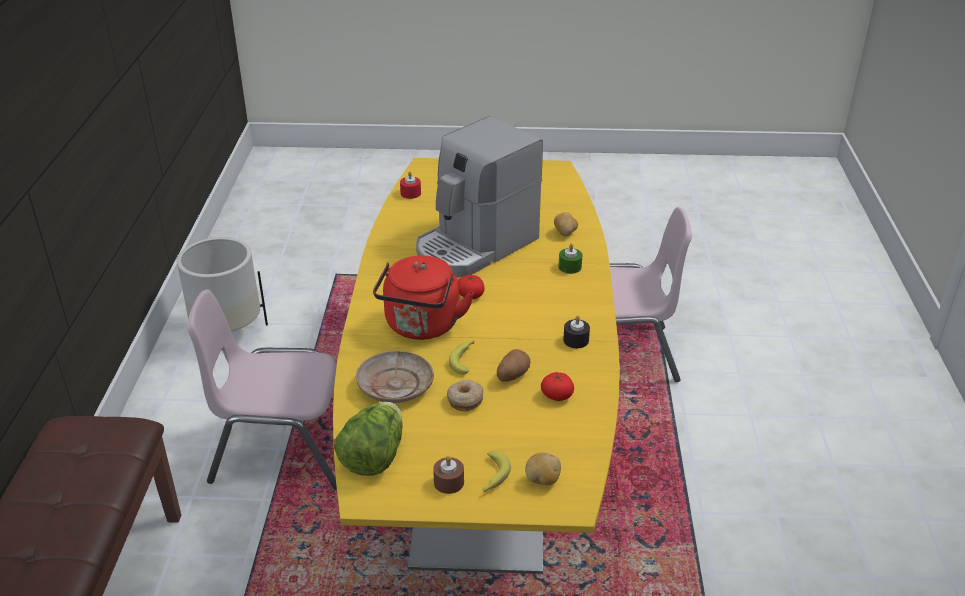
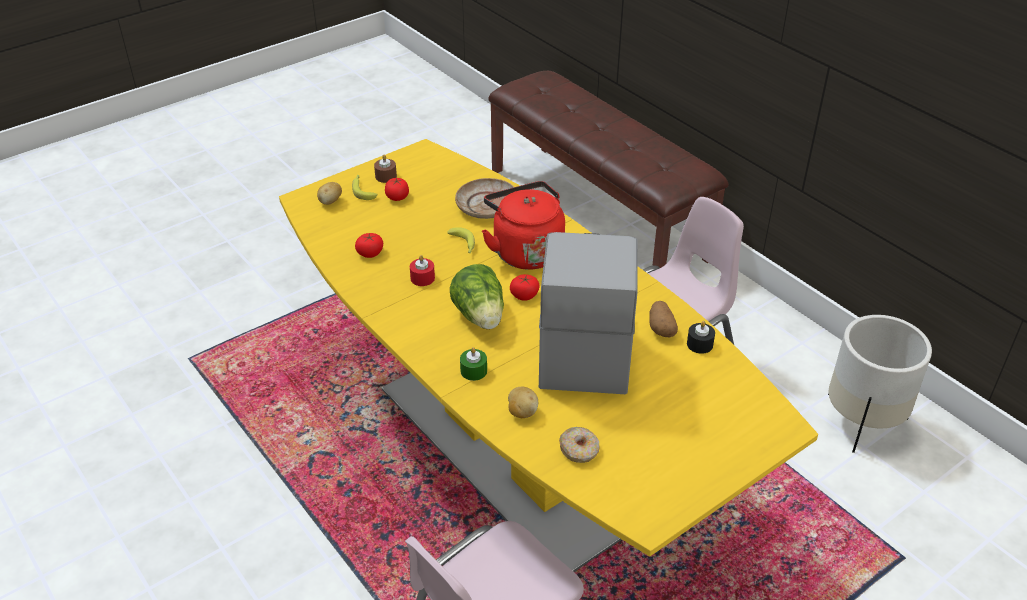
camera: 140 degrees right, 5 degrees up
(374, 456) = (445, 167): lettuce -> lettuce (480, 316)
(410, 193) = (735, 375): red candle -> red candle (422, 278)
(465, 400) = (430, 220): donut -> donut (579, 450)
(466, 446) = (397, 197): none -> tomato
(512, 375) = (416, 250): potato -> potato (661, 328)
(576, 340) = (396, 300): black candle -> black candle (699, 344)

